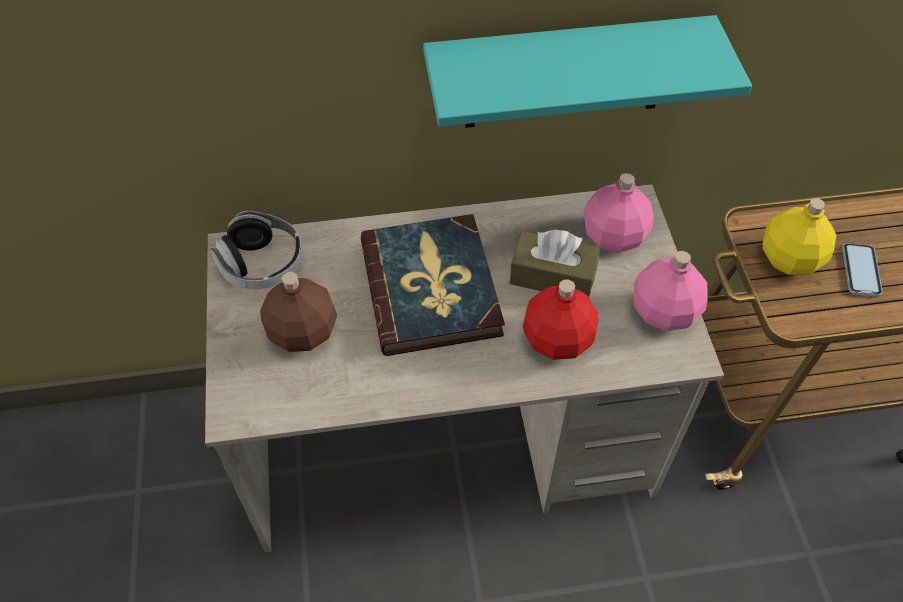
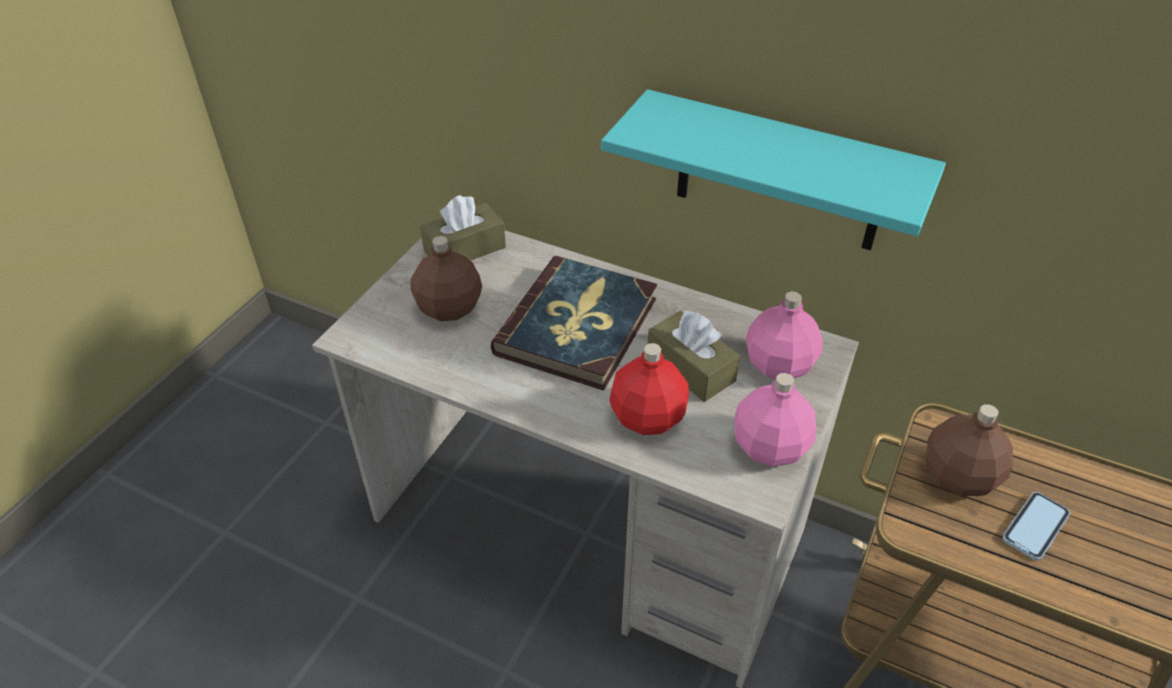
camera: 35 degrees right, 10 degrees down
(262, 265) = (465, 249): headphones -> brown tissue box
(789, 258) = (958, 475): yellow bottle -> brown bottle

